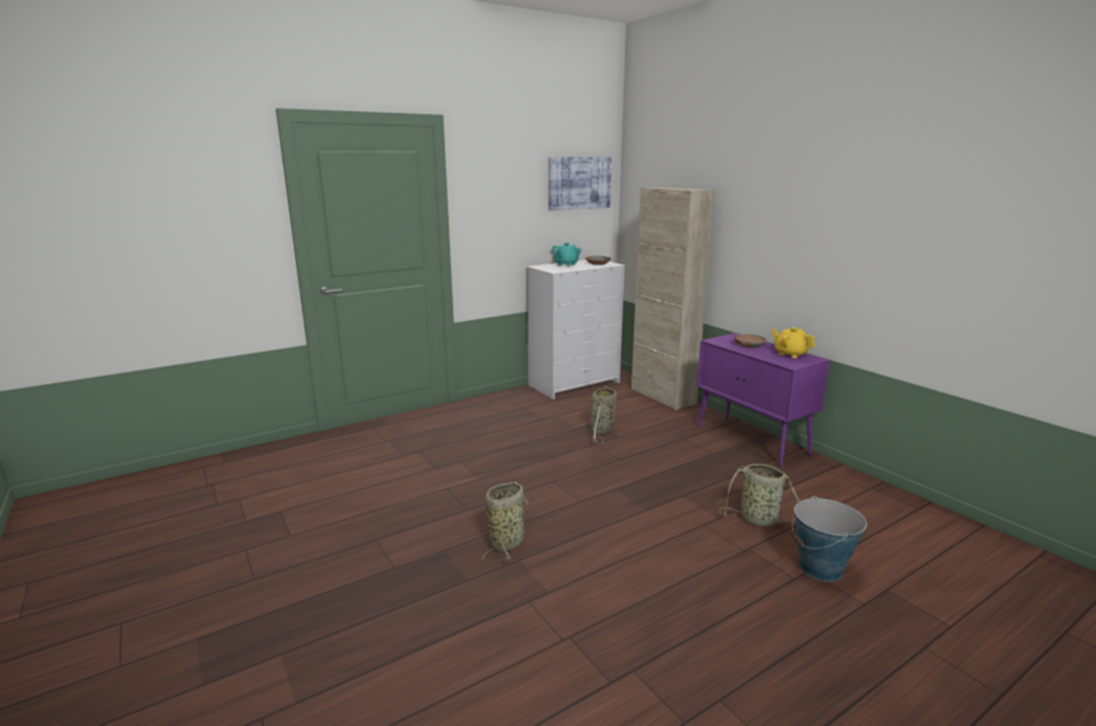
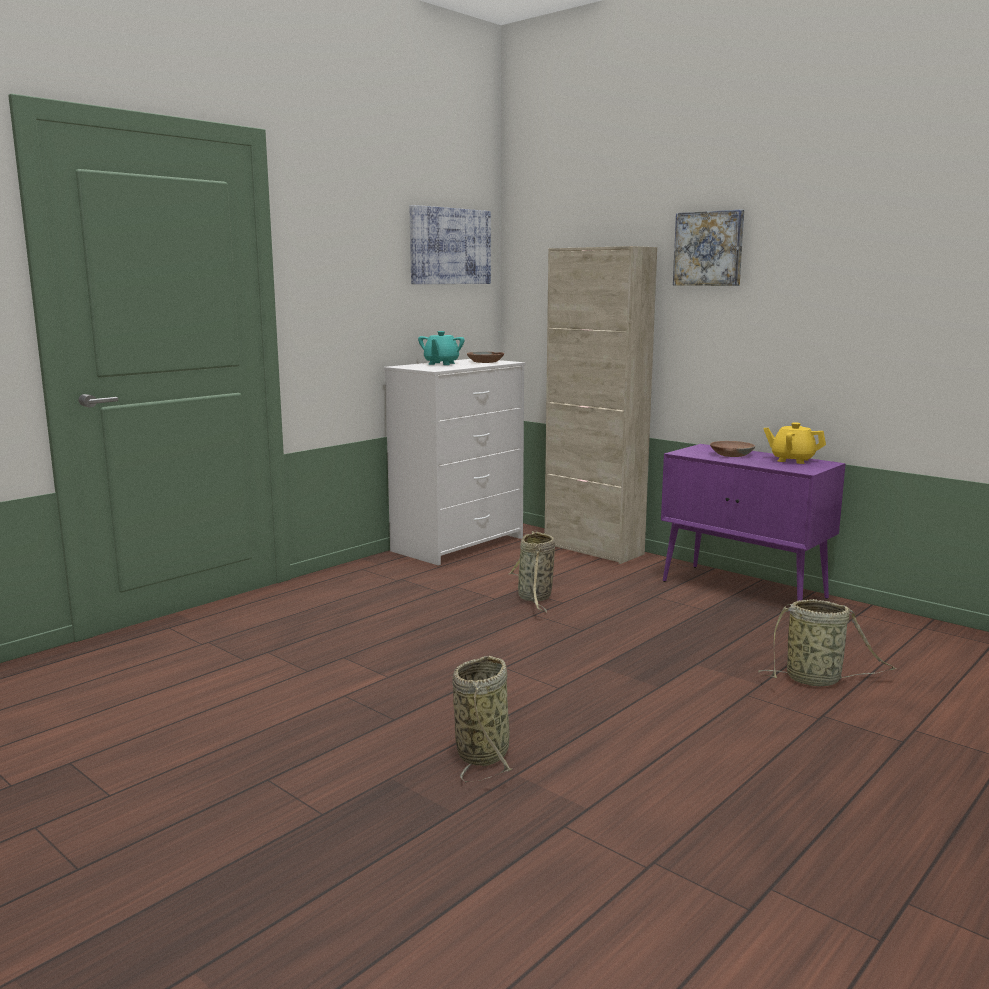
camera: 15 degrees left, 5 degrees down
(749, 193) = (709, 248): none -> picture
(821, 568) = (926, 725): bucket -> none

